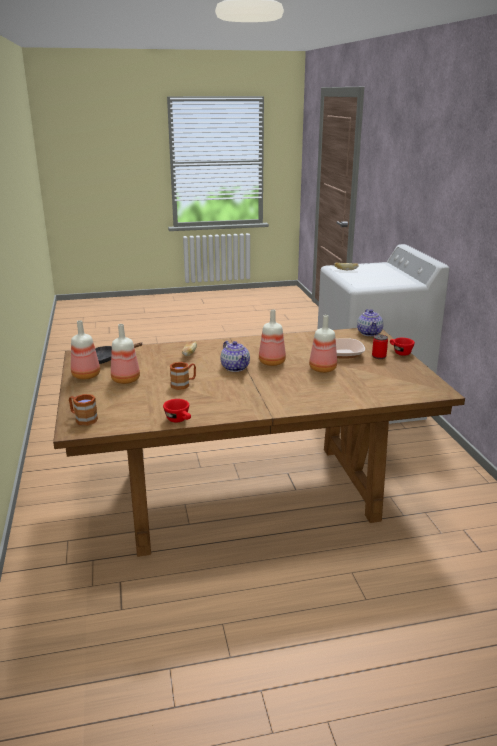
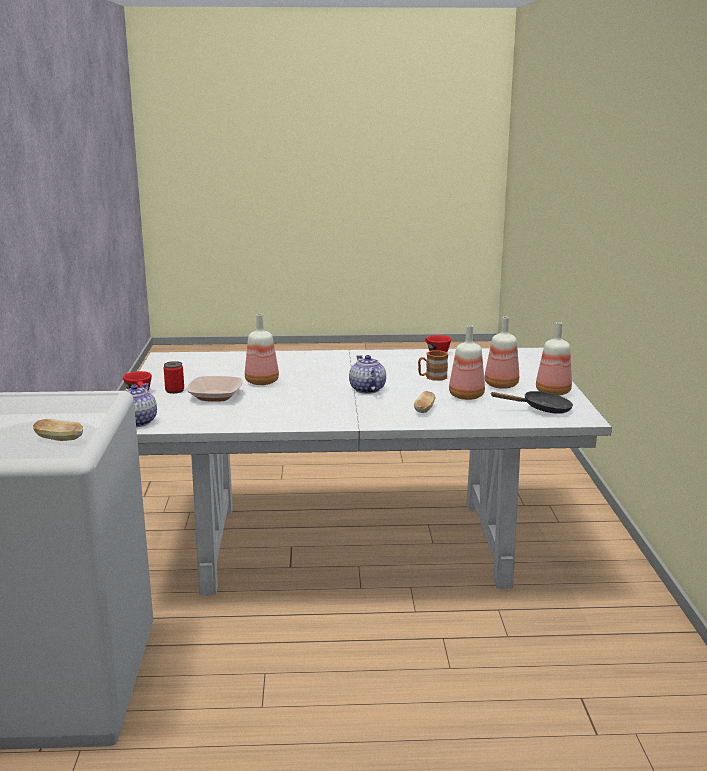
camera: 170 degrees left, 5 degrees down
(83, 419) = (528, 358): brown mug -> none
(250, 495) = (351, 545): brown dining table -> white dining table
(271, 362) = (318, 392): bottle -> bottle (467, 396)

